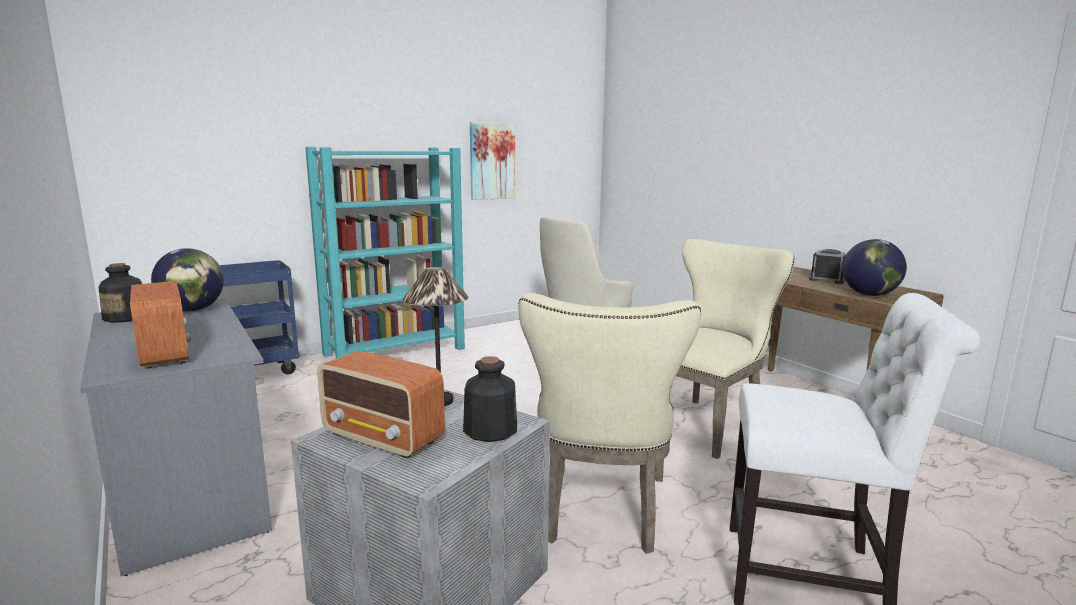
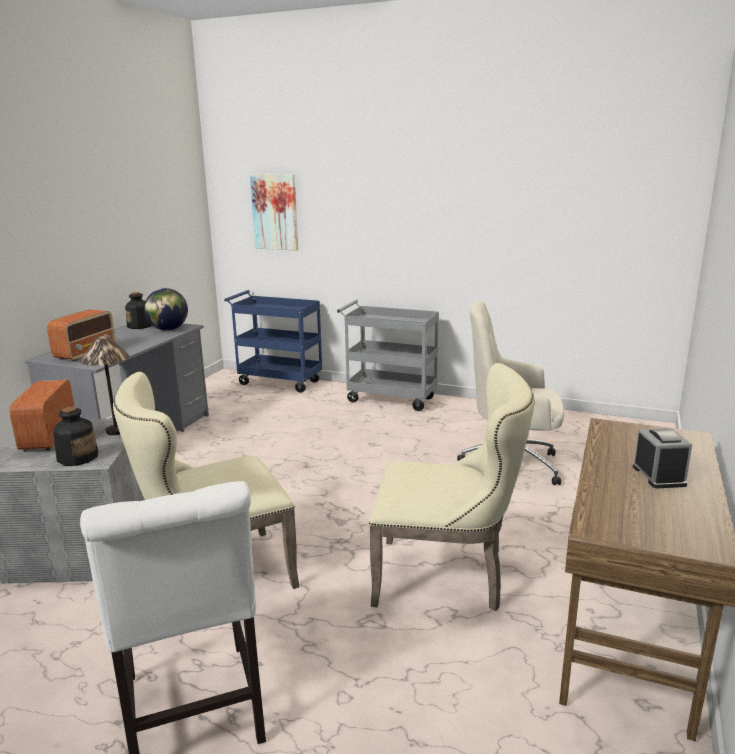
camera: 55 degrees right, 5 degrees up
(395, 351) = (389, 400): turquoise bookcase -> grey cart
(492, 161) = (529, 226): picture -> picture (275, 212)
(870, 295) = (613, 513): globe -> none

